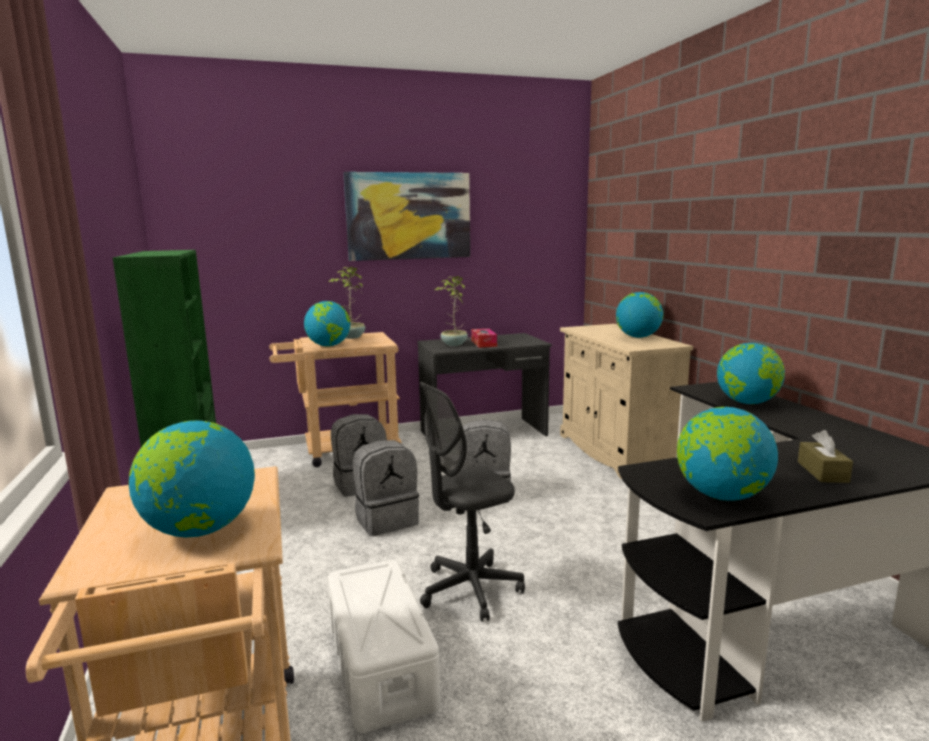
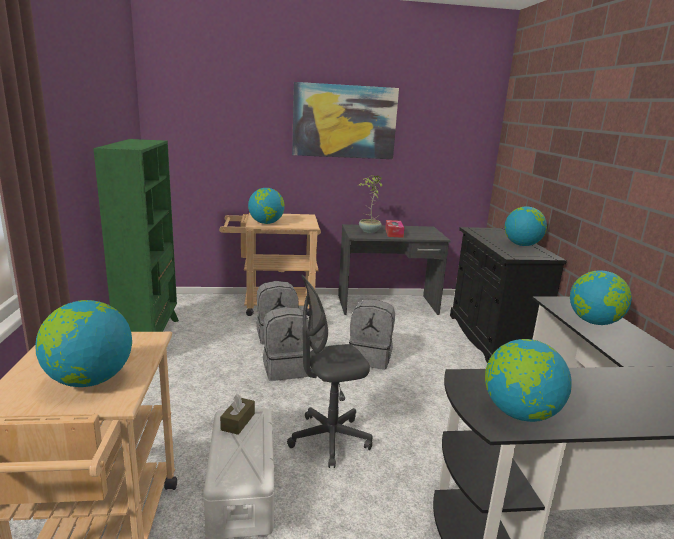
camera: 10 degrees right, 5 degrees up
(351, 337) = (287, 217): potted plant -> none
(615, 452) = (491, 338): beige cabinet -> black cabinet
(822, 472) = (625, 405): brown tissue box -> brown tissue box (238, 422)

